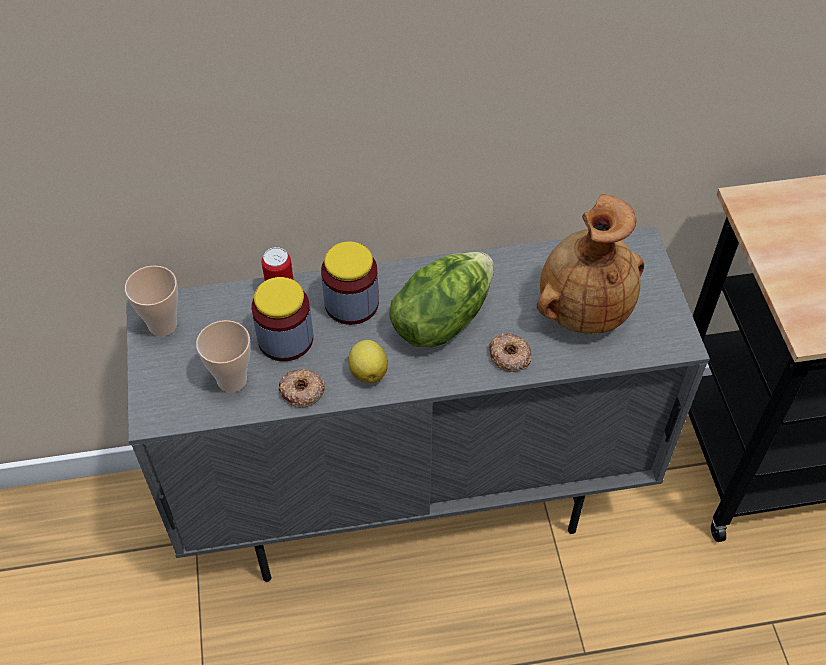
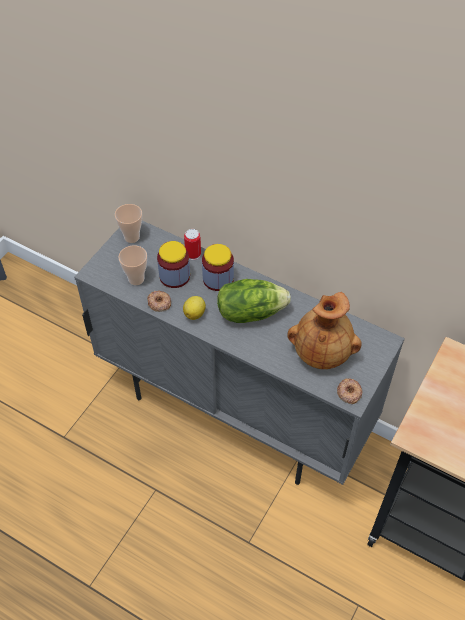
camera: 40 degrees right, 0 degrees up
(509, 356) = (264, 349): donut -> donut (349, 392)

